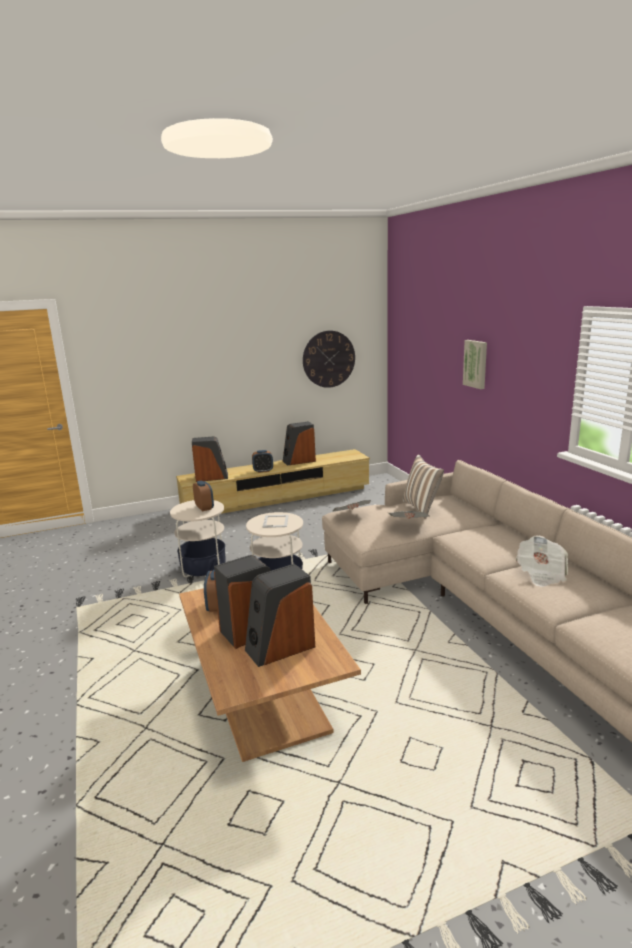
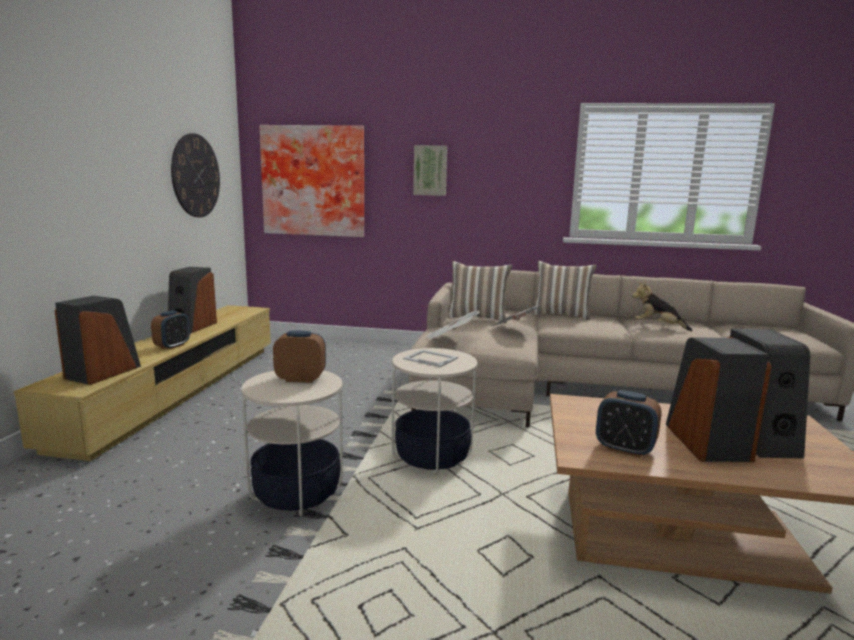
camera: 60 degrees left, 5 degrees down
(416, 362) = (314, 181): none -> picture
(501, 530) = (561, 315): none -> pillow
(541, 574) = (658, 327): newspaper -> plush toy

